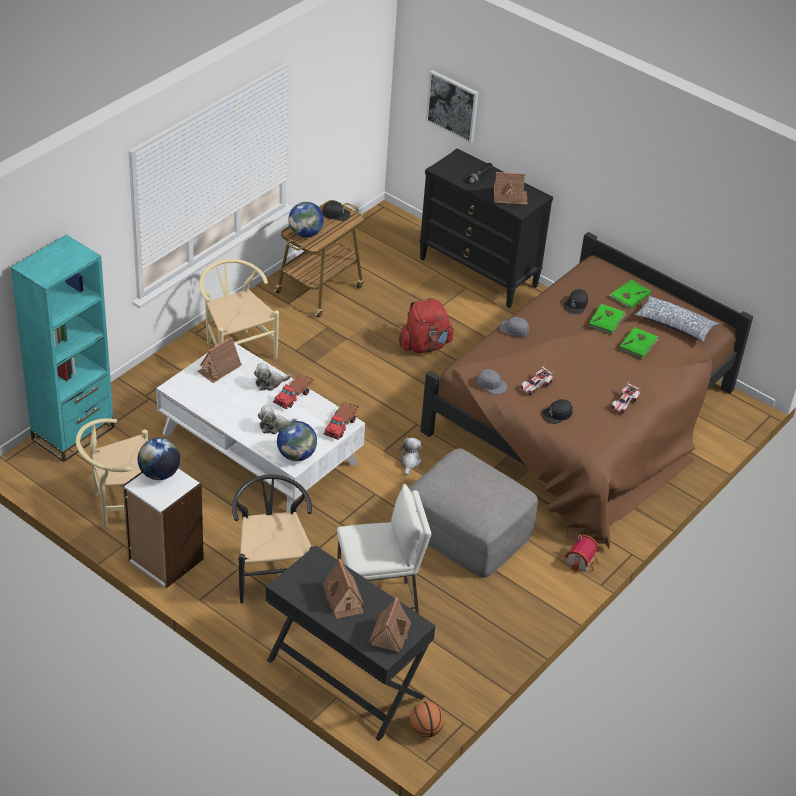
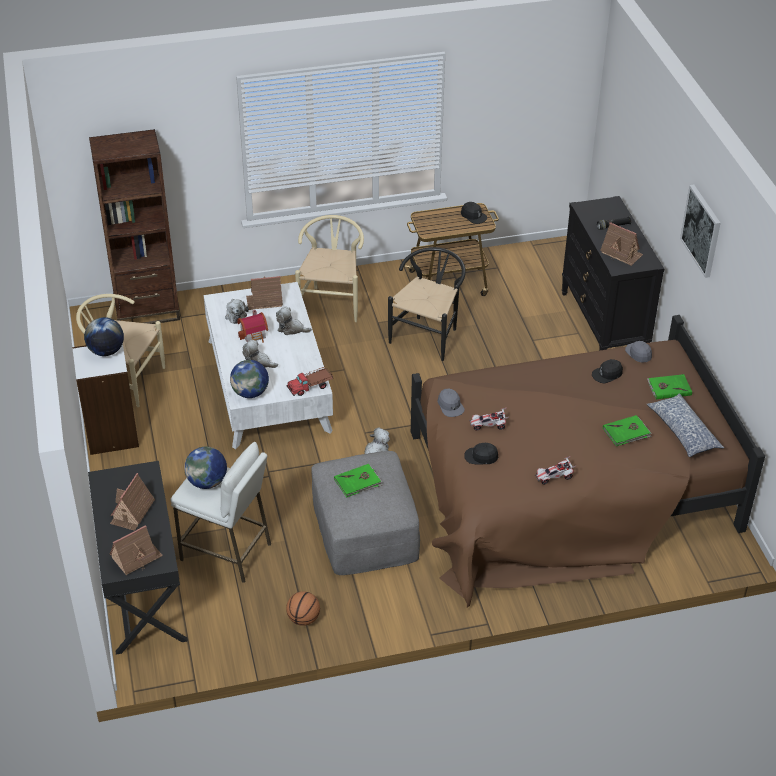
camera: 40 degrees right, 0 degrees up
(73, 433) = (147, 311): turquoise bookcase -> brown bookcase
(207, 393) = (236, 315): none -> plush toy
(271, 572) = (176, 482): black chair -> black chair (428, 334)
(293, 396) = (299, 347): toy truck -> none
(305, 233) = (431, 221): globe -> globe (207, 482)
(424, 345) = (489, 365): red backpack -> none
(425, 730) = (159, 667): basketball -> basketball (303, 619)
(453, 106) = (623, 151): picture -> picture (702, 230)
(514, 329) = (525, 370): grey cap -> grey cap (638, 353)
(582, 561) = (436, 606): toy house -> toy house (254, 335)
(606, 320) = (619, 399): green book -> green book (358, 482)

